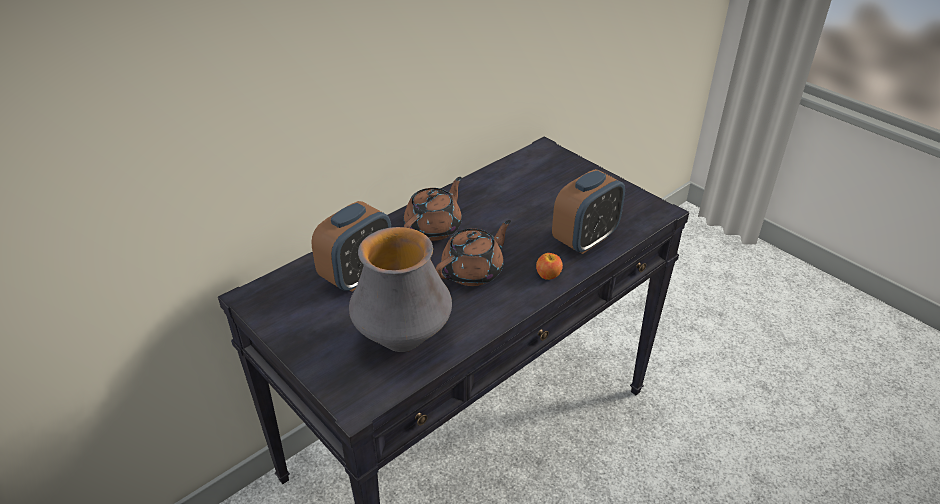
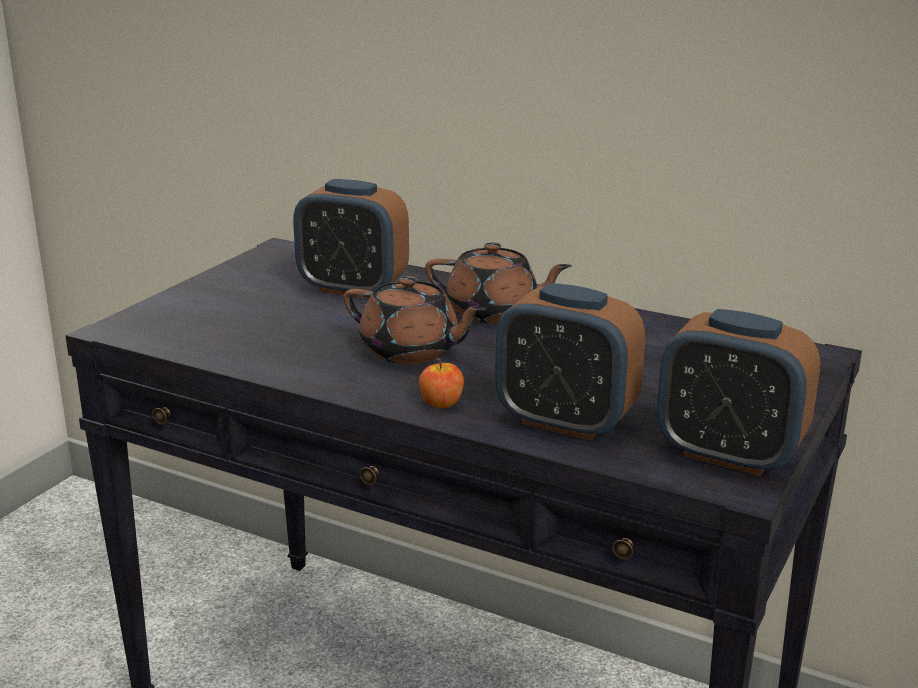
camera: 70 degrees right, 15 degrees down
(403, 339) = (240, 332): vase -> none
(633, 204) = (729, 455): none -> alarm clock

